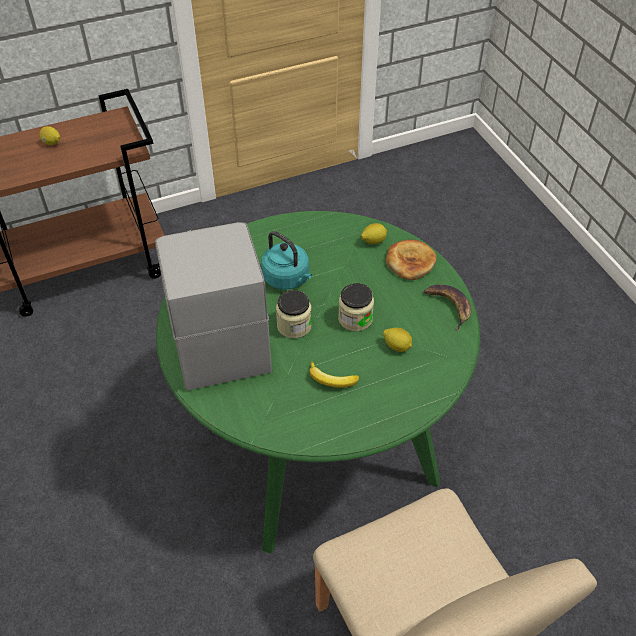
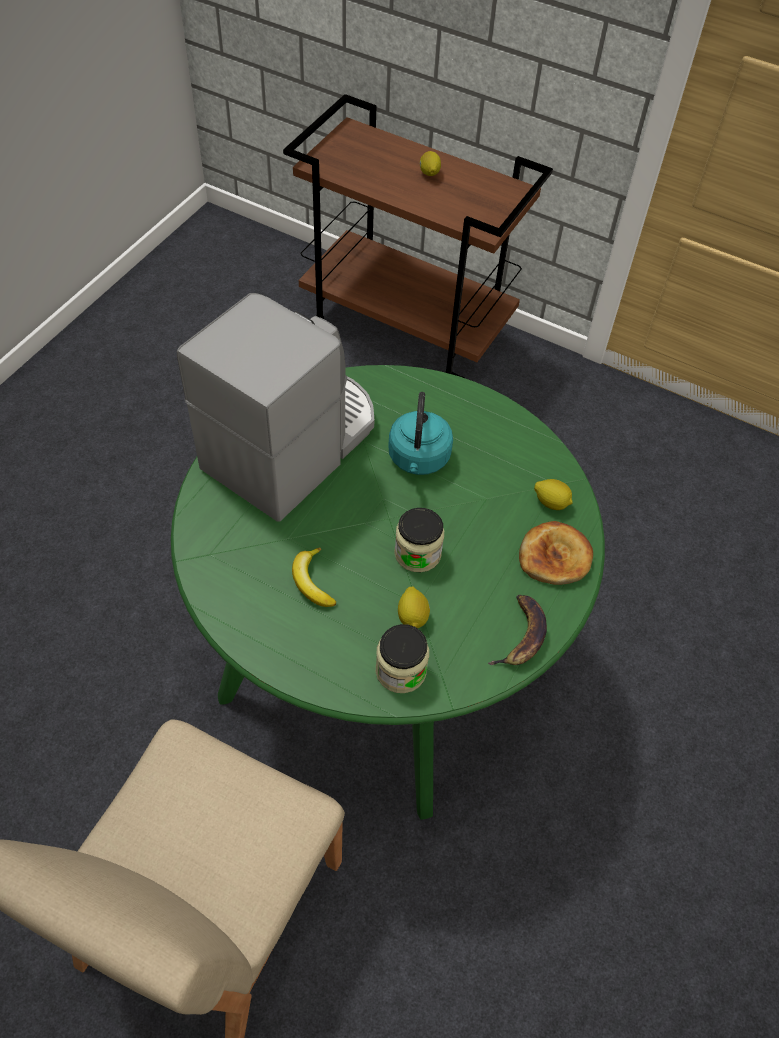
camera: 50 degrees right, 5 degrees up
(294, 325) = (358, 504): jar -> jar (400, 670)

